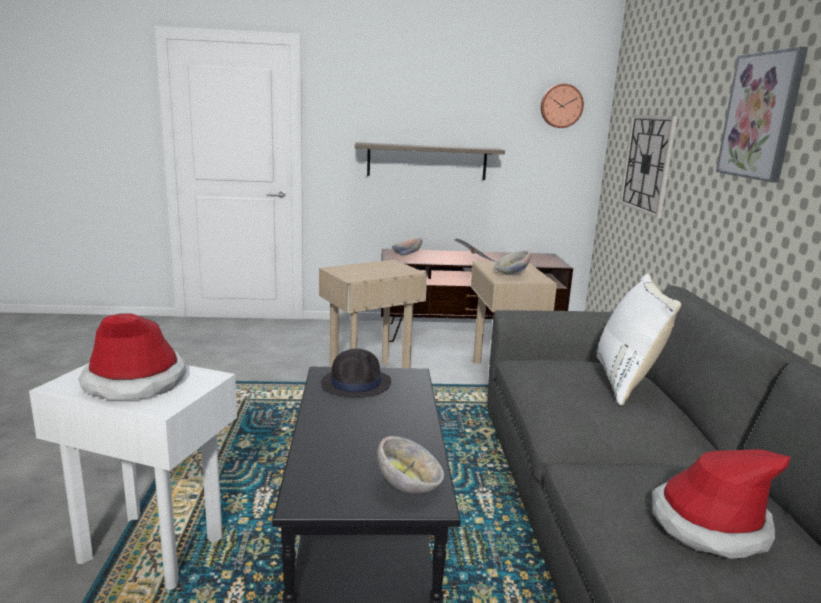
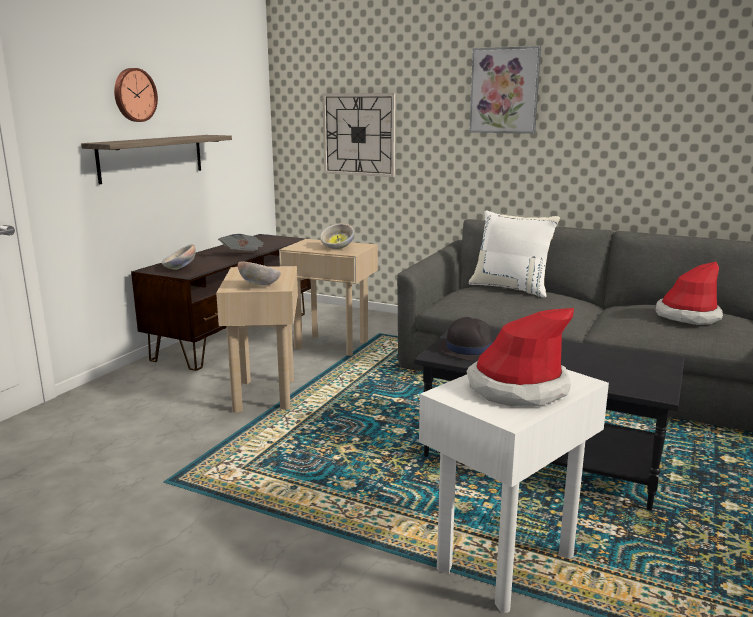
camera: 60 degrees left, 0 degrees up
(409, 486) = (644, 362): bowl -> bowl (259, 286)
(561, 106) = (241, 87): wall clock -> wall clock (134, 95)

